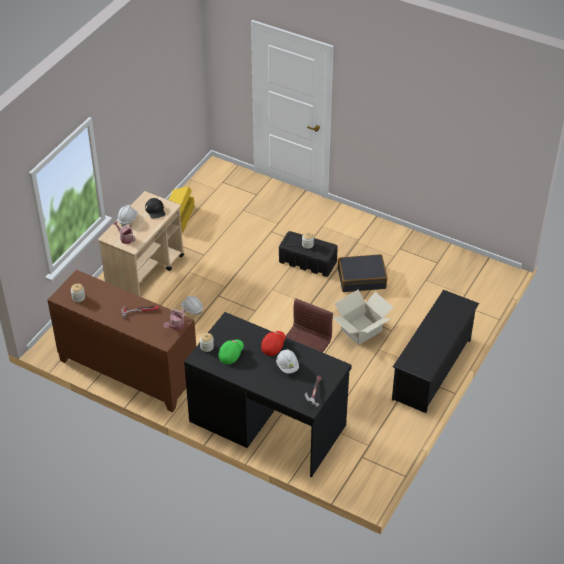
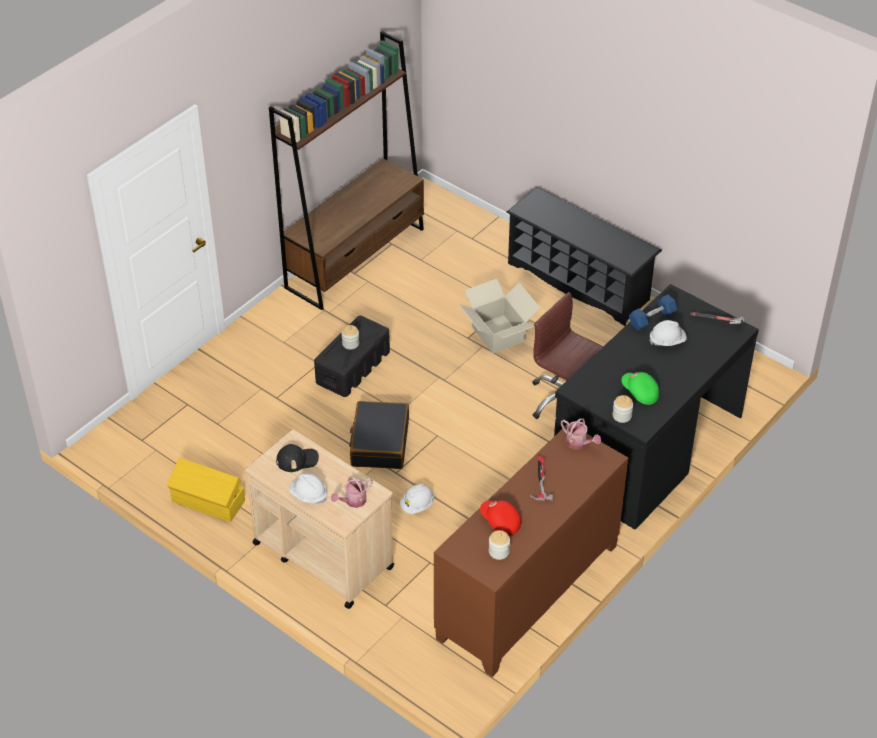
camera: 80 degrees left, 0 degrees up
(273, 346) = (629, 350): red cap -> red cap (500, 522)
(309, 356) = (652, 319): none -> blue dumbbell
(361, 278) = (402, 318): black suitcase -> black suitcase (379, 443)
(415, 247) = (355, 258): none -> brown bookcase

